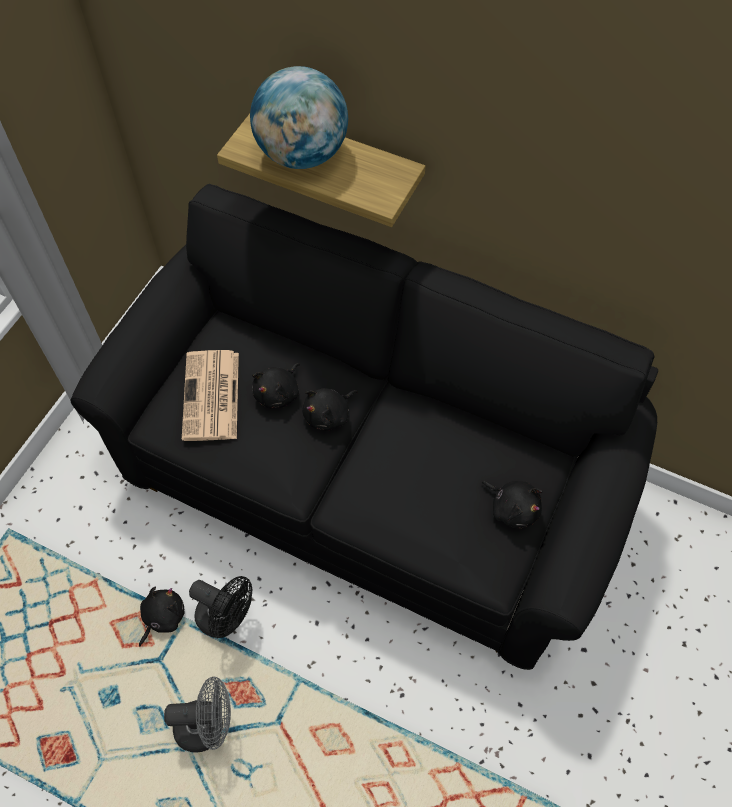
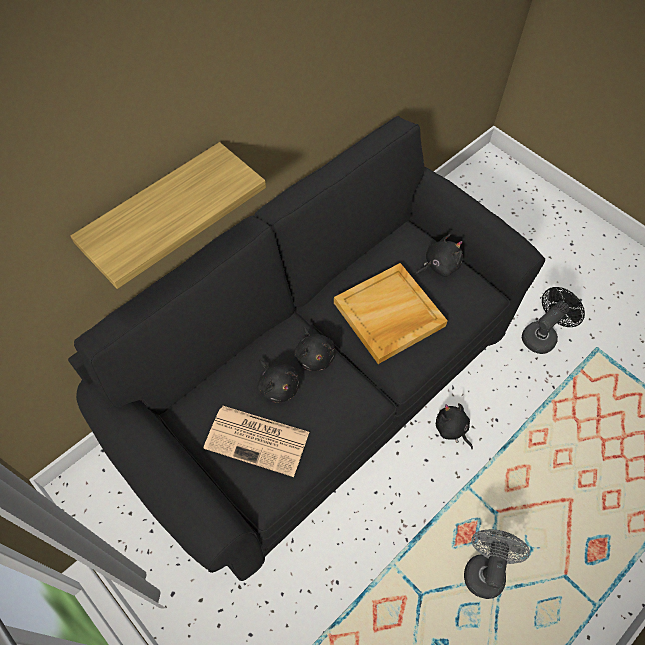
camera: 70 degrees left, 0 degrees up
(162, 617) = (383, 582): black plush toy -> black plush toy (452, 429)
(226, 618) = (401, 528): black fan -> black fan (542, 335)
(302, 155) = (157, 218): globe -> none
(412, 471) = (388, 315): none -> beige tray

